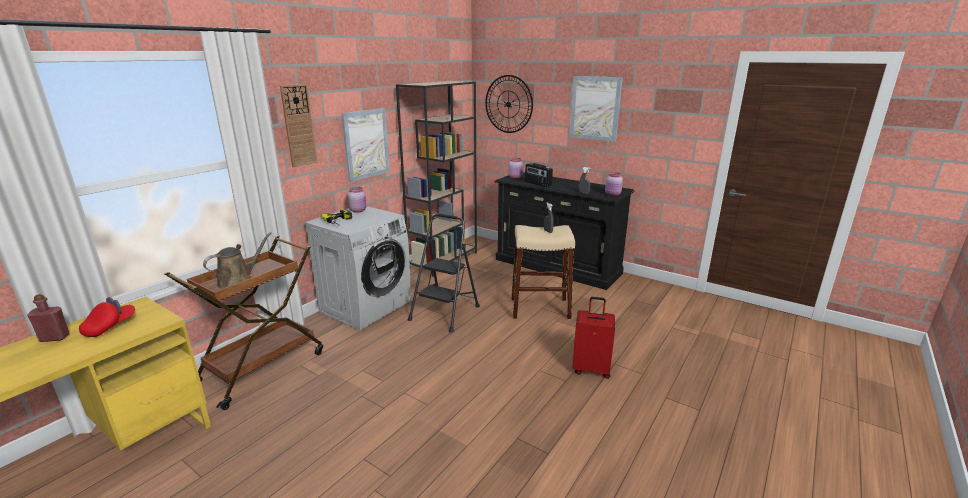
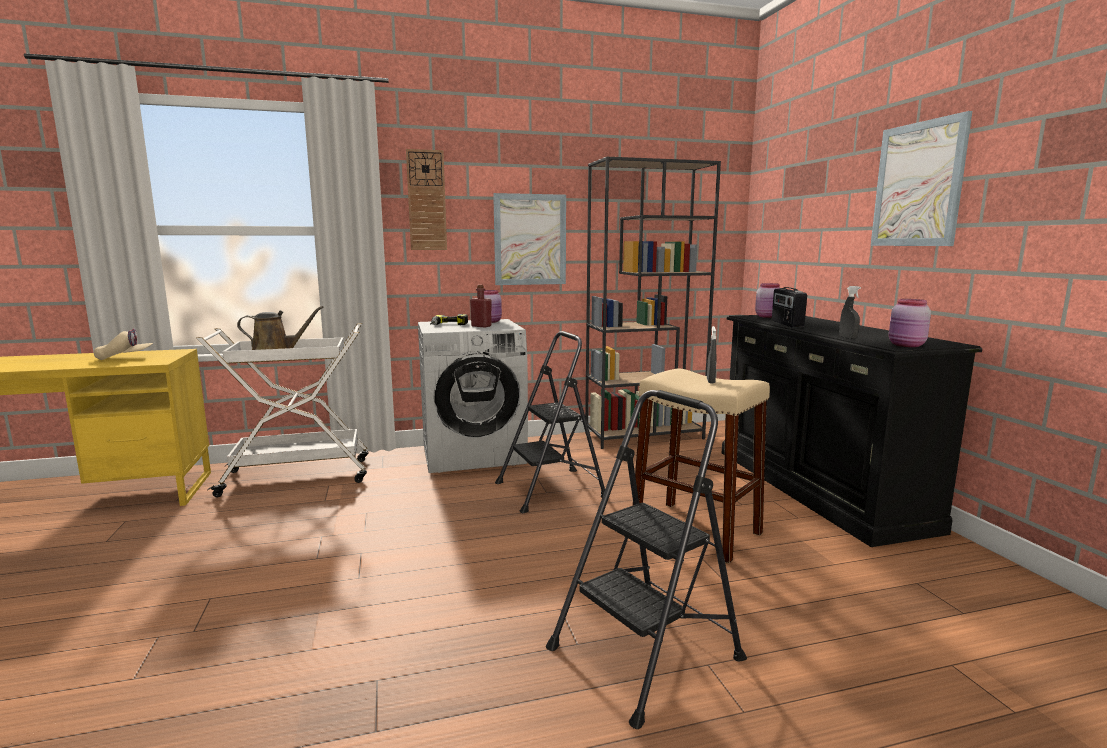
camera: 40 degrees right, 10 degrees down
(55, 338) = (88, 356): red bottle -> red bottle (481, 326)
(110, 327) = (125, 358): red cap -> beige cap
(263, 369) = (297, 477): brown cart -> white cart
(508, 104) = (790, 202): wall clock -> none
(591, 369) = (649, 650): red suitcase -> black step ladder

